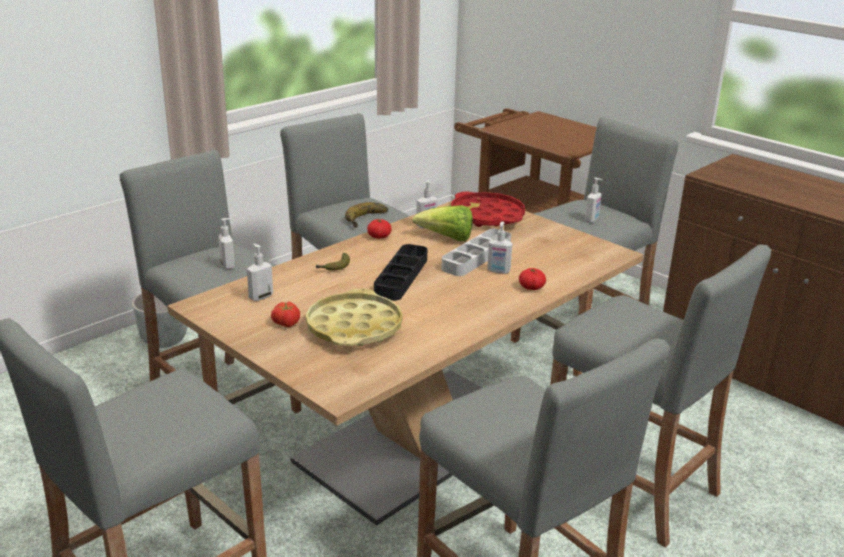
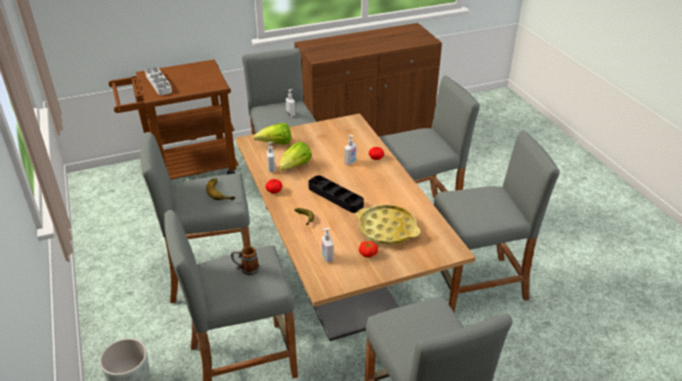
camera: 65 degrees left, 10 degrees up
(228, 265) = (246, 269): soap dispenser -> mug
(476, 257) = (328, 164): grey tray -> grey tray (158, 83)
(487, 216) = (276, 144): red tray -> lettuce

